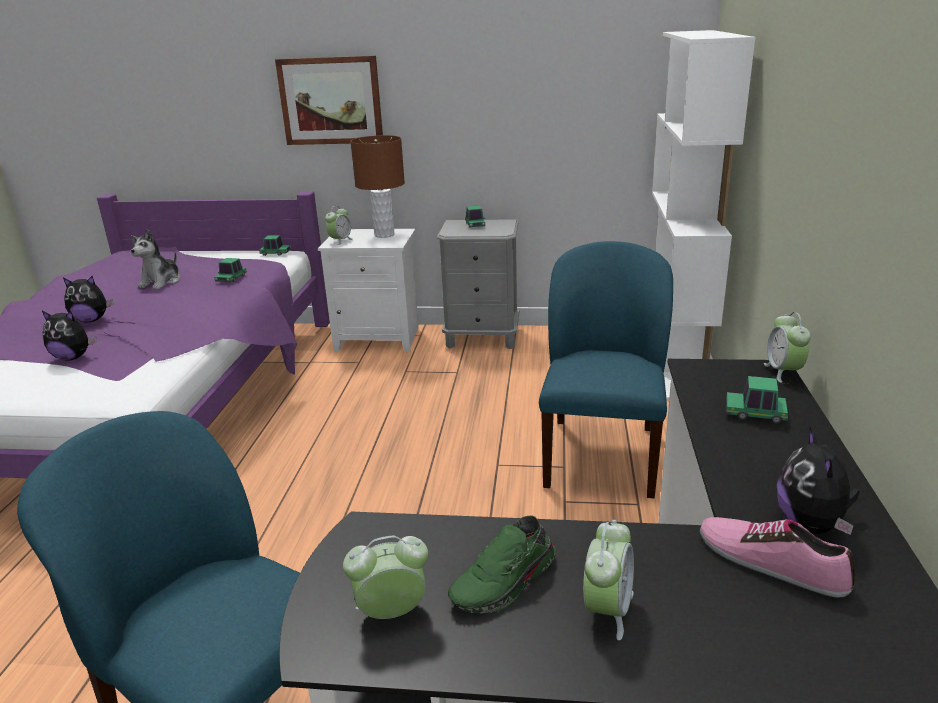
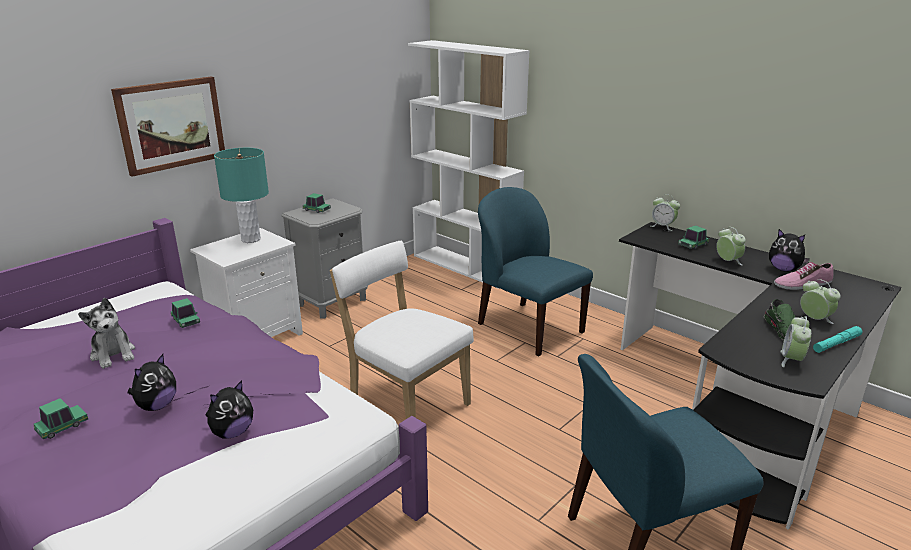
camera: 55 degrees left, 0 degrees up
(275, 253) = (150, 291): toy car -> toy car (62, 427)
(340, 241) = (227, 255): alarm clock -> alarm clock (727, 261)
(351, 450) = (406, 404): none -> white chair
(384, 235) = (250, 239): brown table lamp -> turquoise table lamp
(523, 660) = (836, 343): none -> turquoise flashlight

